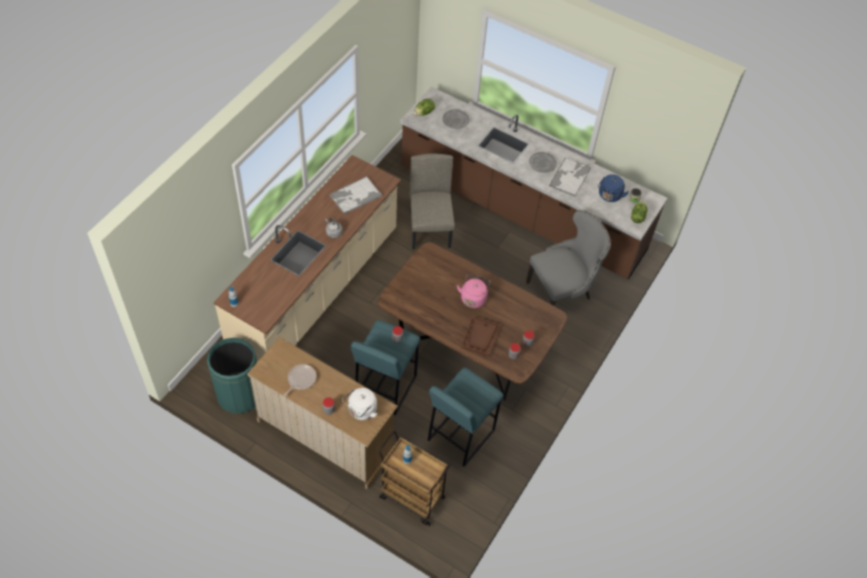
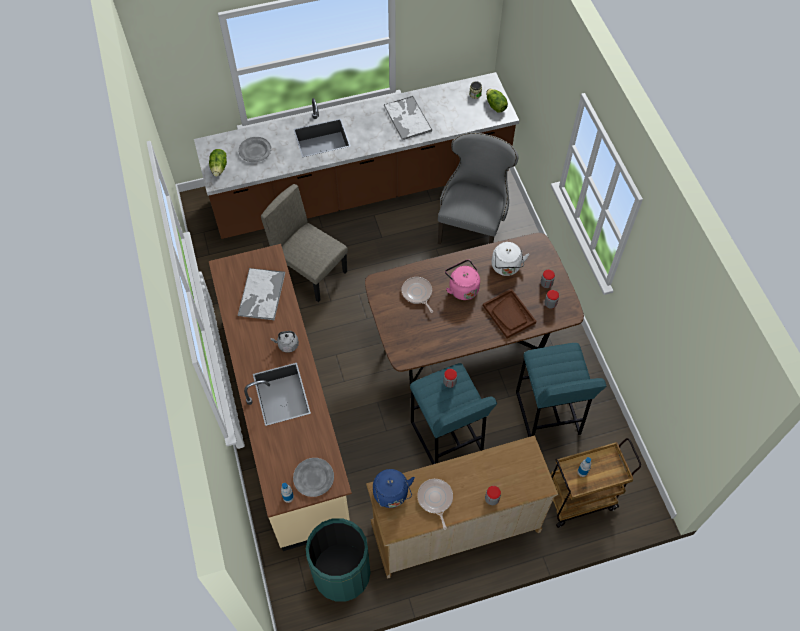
camera: 45 degrees left, 5 degrees up
(361, 411) = (516, 471): white kettle -> white kettle (506, 267)
(444, 276) = (417, 293): none -> frying pan
(542, 163) = (372, 126): grey plate -> grey plate (313, 477)
(609, 196) = (455, 108): blue kettle -> blue kettle (392, 495)

